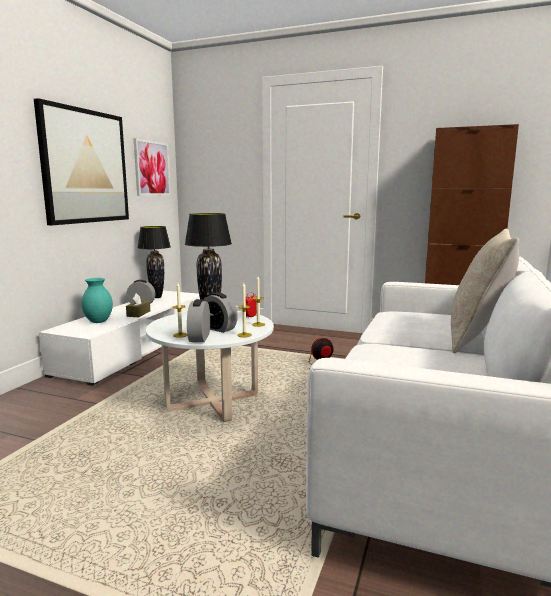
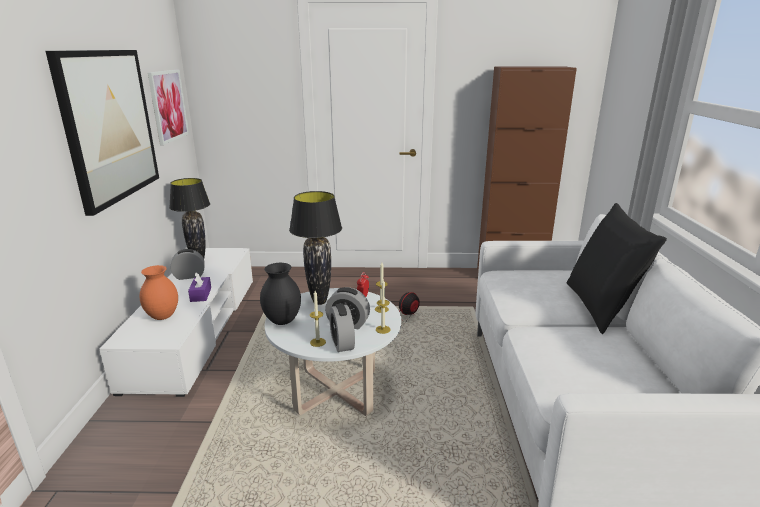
camera: 20 degrees left, 10 degrees up
(98, 321) = (162, 316): turquoise vase -> orange vase
(138, 314) = (201, 294): brown tissue box -> purple tissue box
(166, 322) = (281, 321): none -> black vase
(477, 338) = (601, 307): beige pillow -> black pillow

